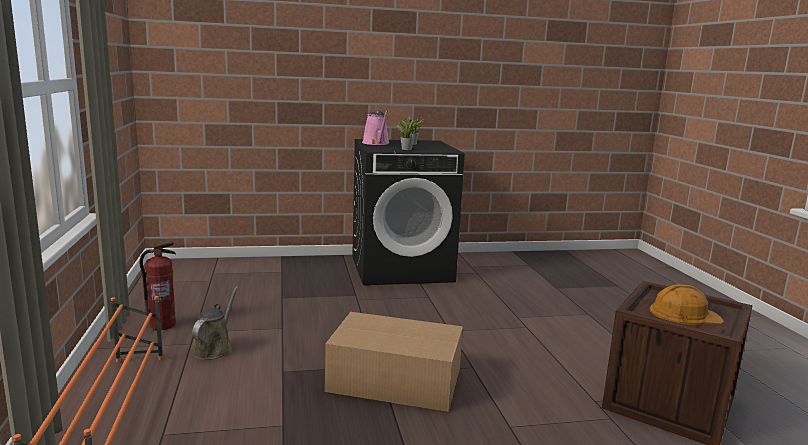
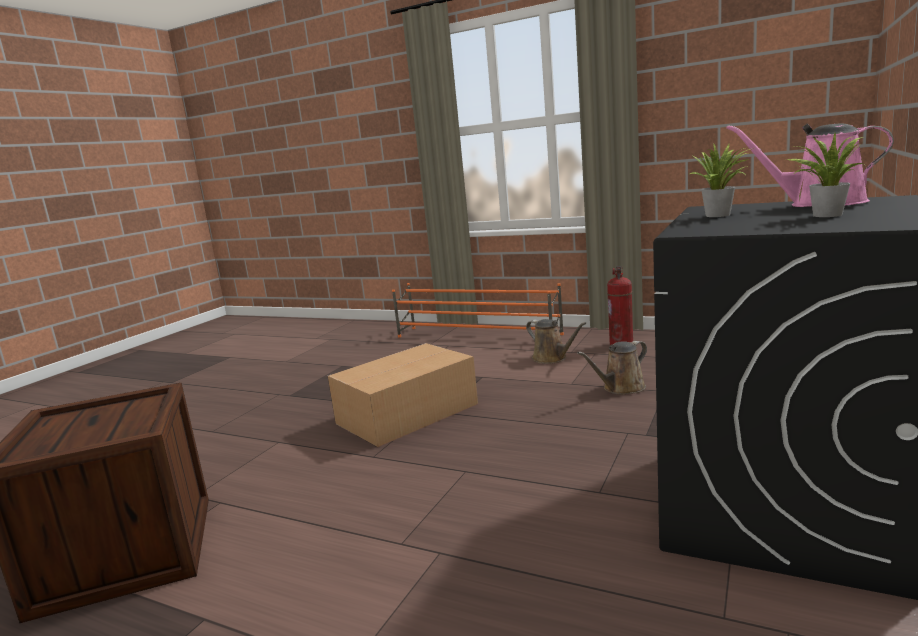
camera: 130 degrees right, 0 degrees up
(284, 310) = (621, 388): none -> brown watering can
(684, 314) = (94, 421): orange hard hat -> none

